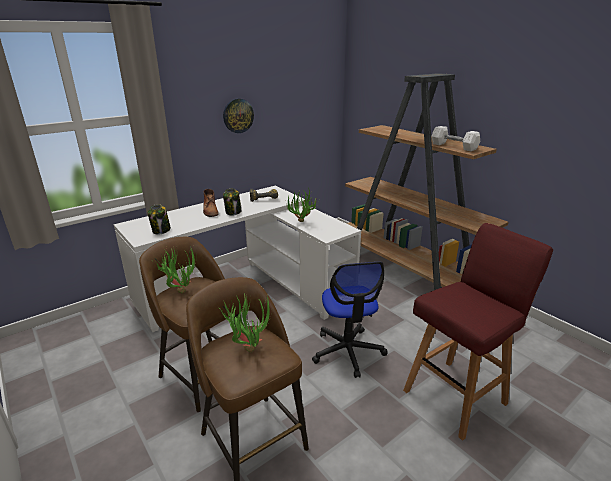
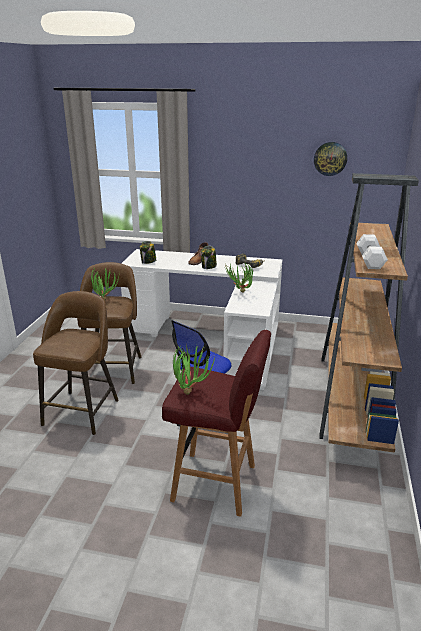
camera: 50 degrees right, 0 degrees up
(238, 115) = (260, 186): wall clock -> wall clock (330, 158)
(248, 346) = (76, 338): potted plant -> potted plant (191, 390)

